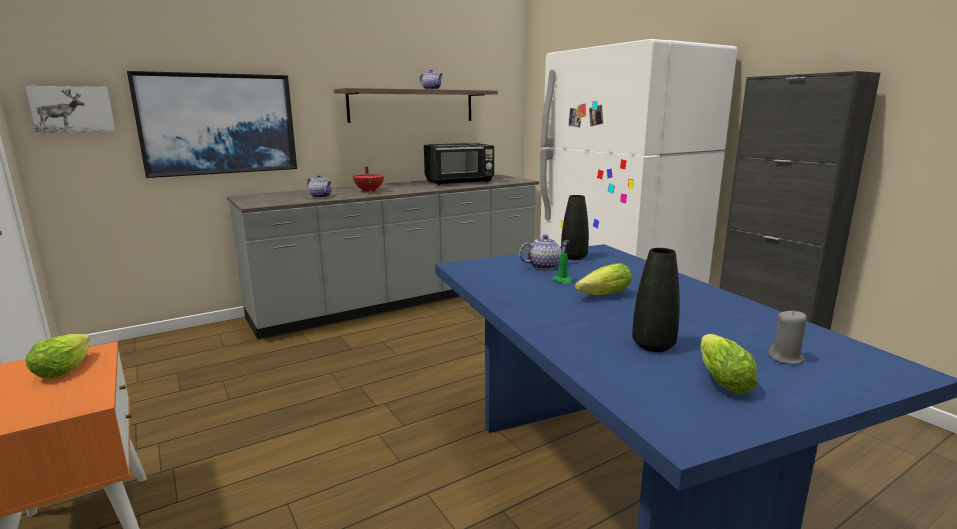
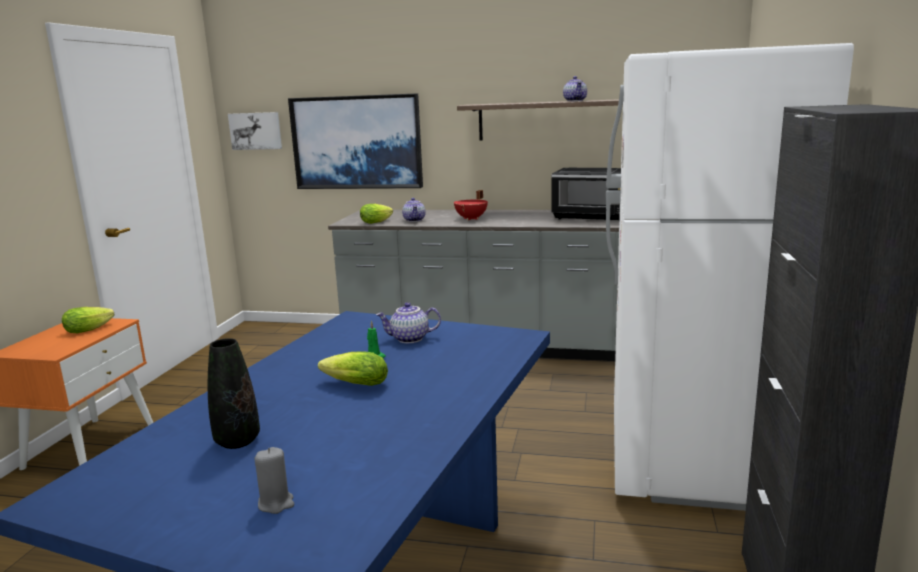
camera: 45 degrees right, 0 degrees up
(544, 266) = (409, 339): teapot -> teapot turned 150 degrees clockwise
(574, 257) = (465, 338): black vase -> none
(720, 378) = (186, 486): lettuce -> lettuce (378, 221)

